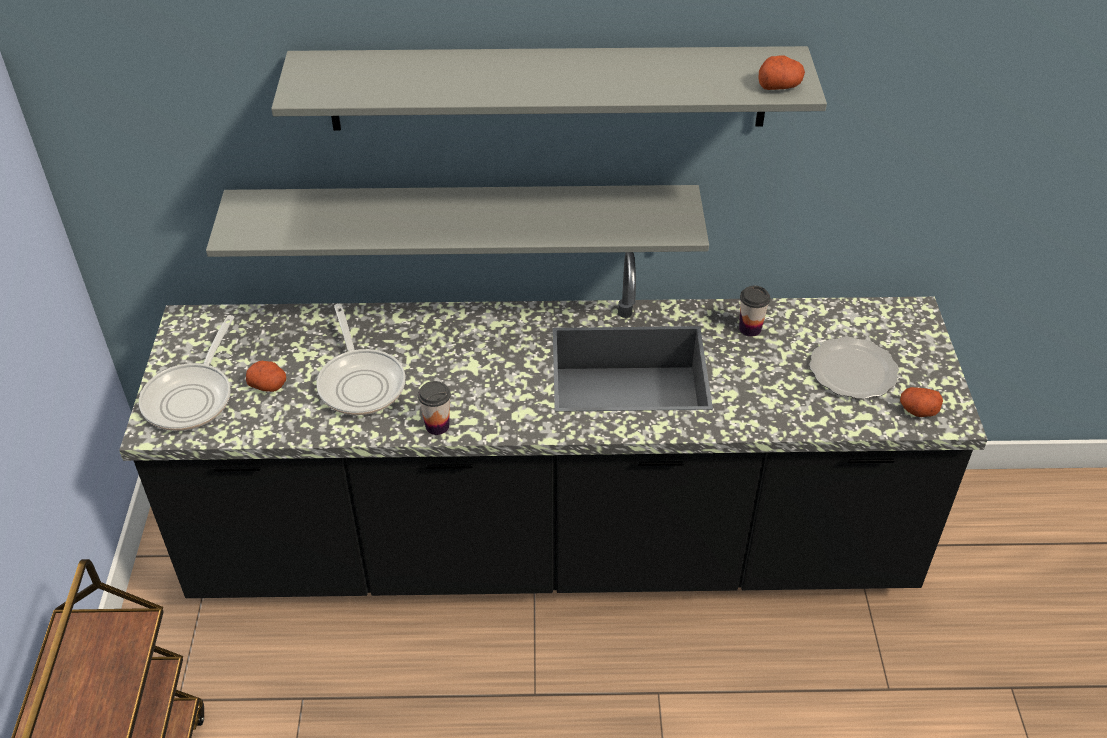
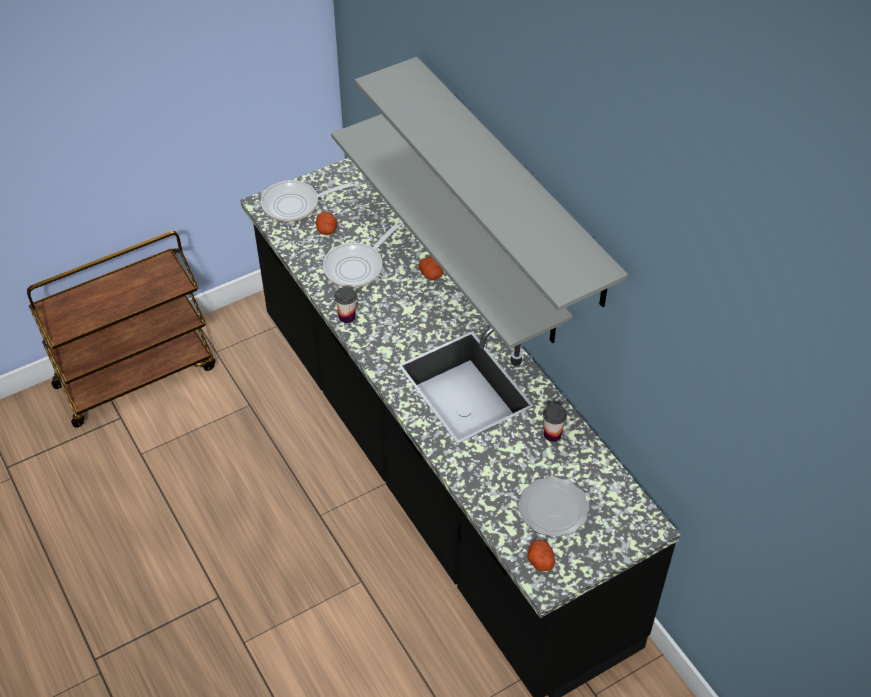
camera: 60 degrees right, 5 degrees up
(779, 86) = (559, 276): potato -> potato (431, 274)

